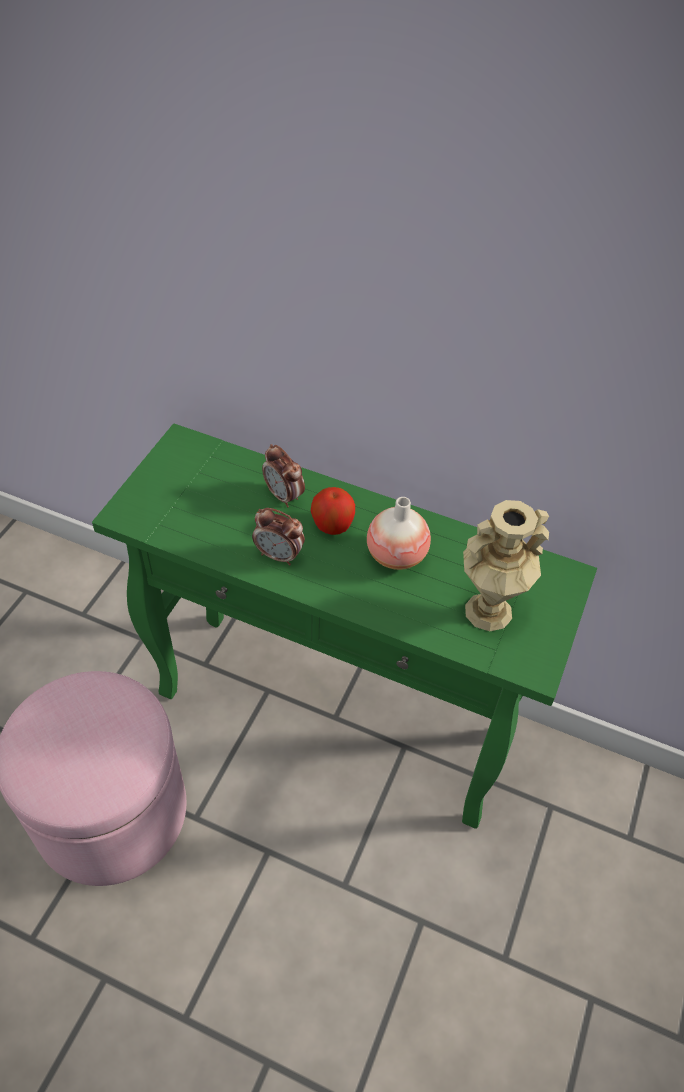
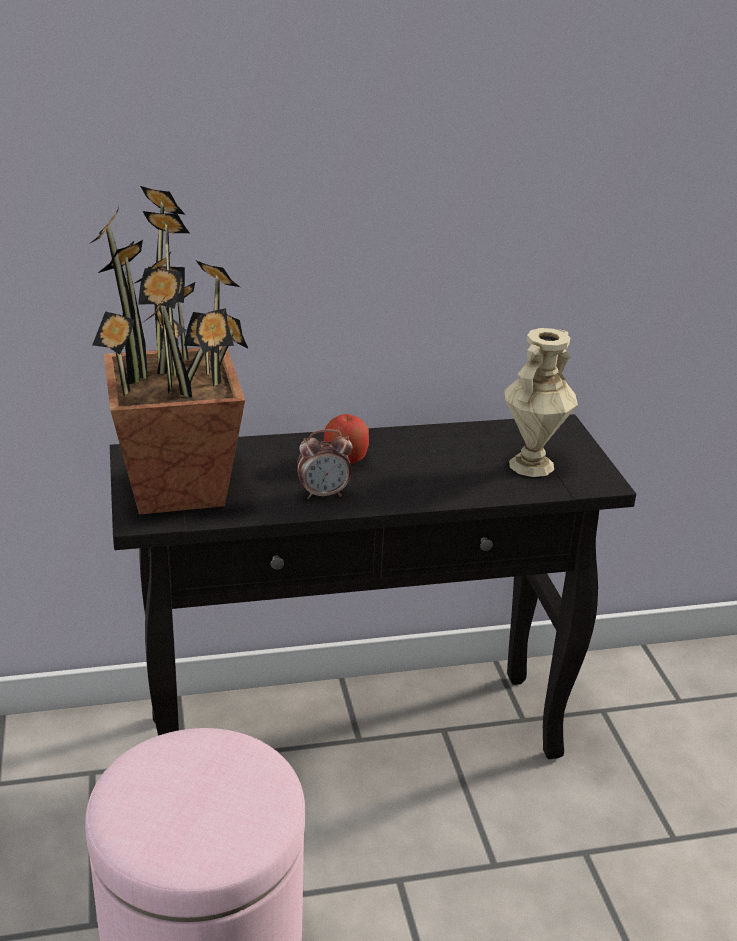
camera: 35 degrees left, 20 degrees down
(177, 496) = (179, 489): none -> potted plant
(284, 496) = (279, 456): alarm clock -> none
(337, 714) = (358, 736): green console table -> black console table
(396, 555) = (421, 459): vase -> none

